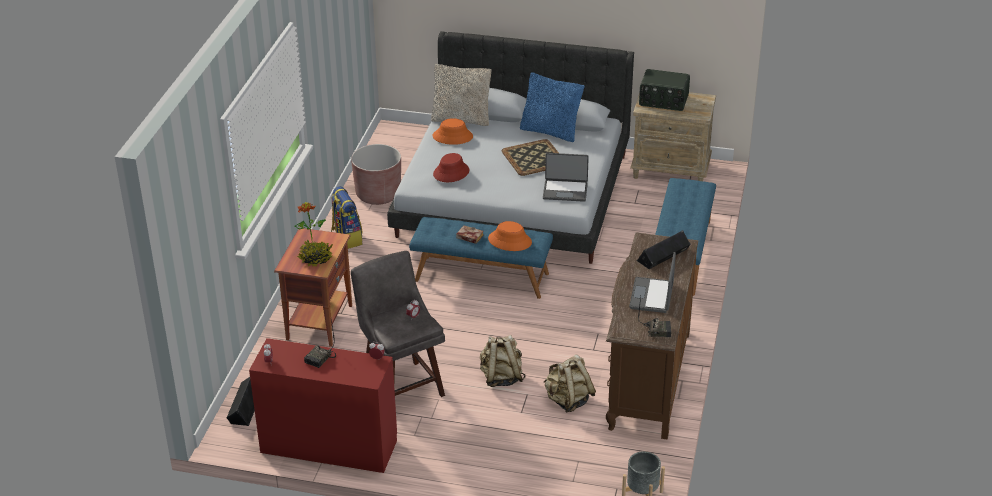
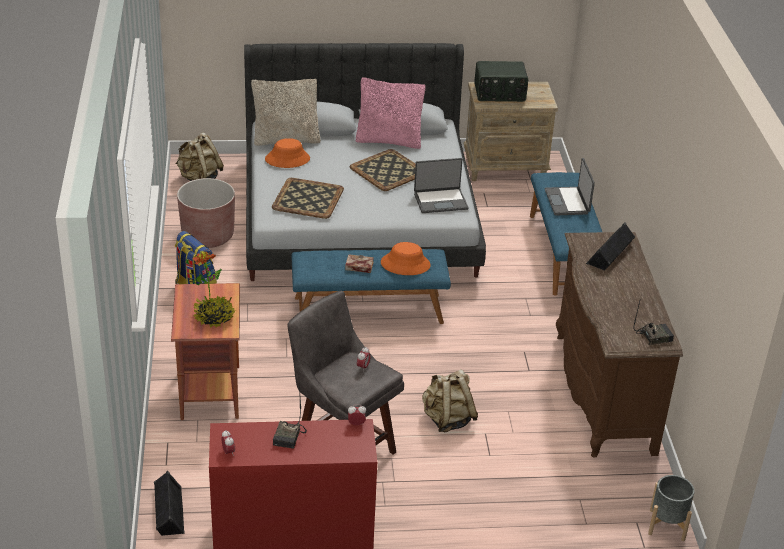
camera: 20 degrees left, 0 degrees up
(451, 172) = (307, 198): red hat -> tray
(551, 130) = (389, 138): blue pillow -> pink pillow
(568, 400) = (532, 432): beige backpack -> beige backpack (199, 178)
(652, 296) = (626, 299): laptop -> laptop (568, 202)

